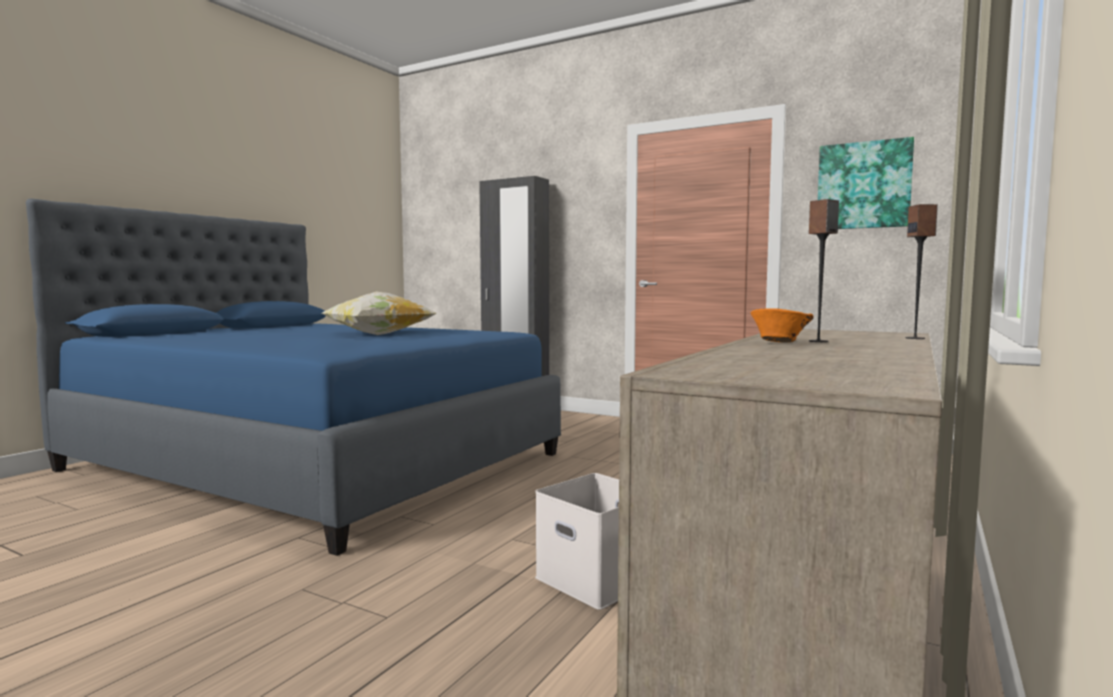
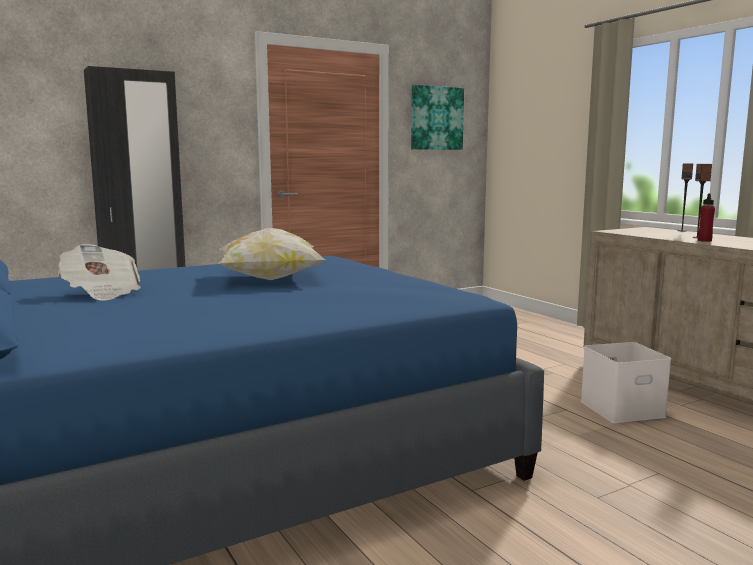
camera: 60 degrees left, 5 degrees up
(300, 329) = (102, 293): none -> newspaper
(778, 343) = (704, 240): orange bowl -> red bottle

